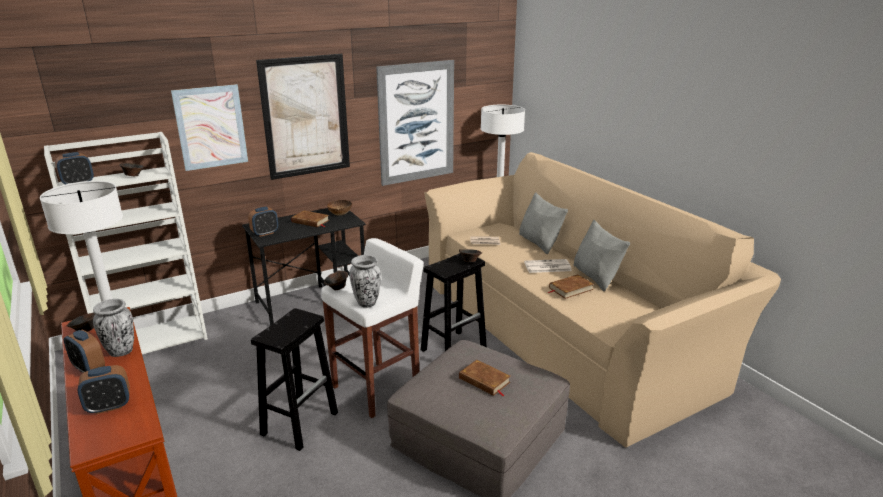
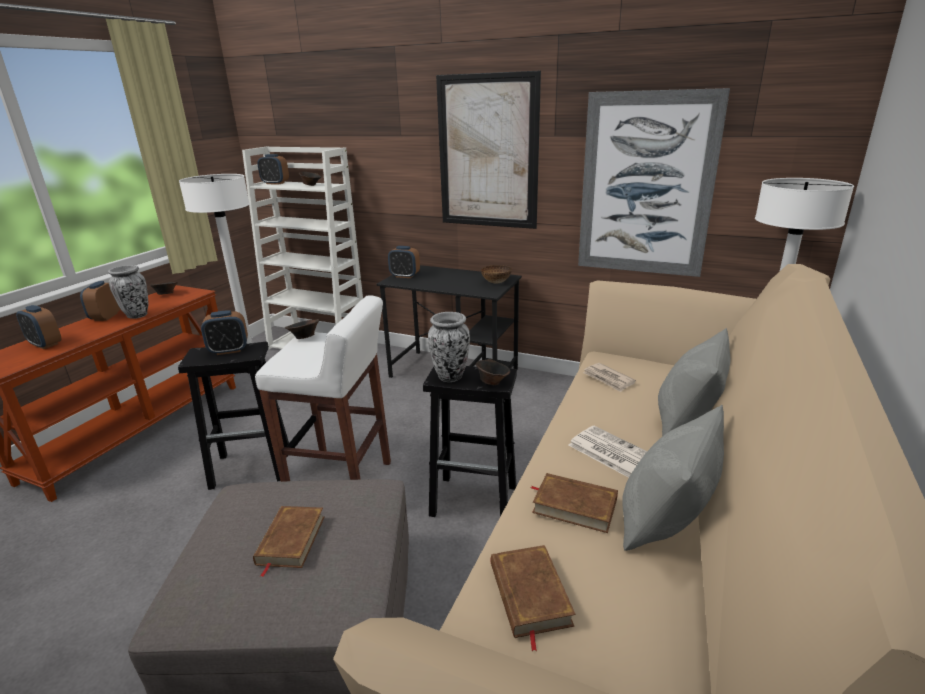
camera: 55 degrees right, 0 degrees up
(211, 127) = (389, 150): picture -> none
(285, 324) = (229, 350): none -> alarm clock
(310, 221) = (458, 279): brown book -> brown book (529, 595)
(367, 303) = (282, 362): vase -> vase (451, 376)

